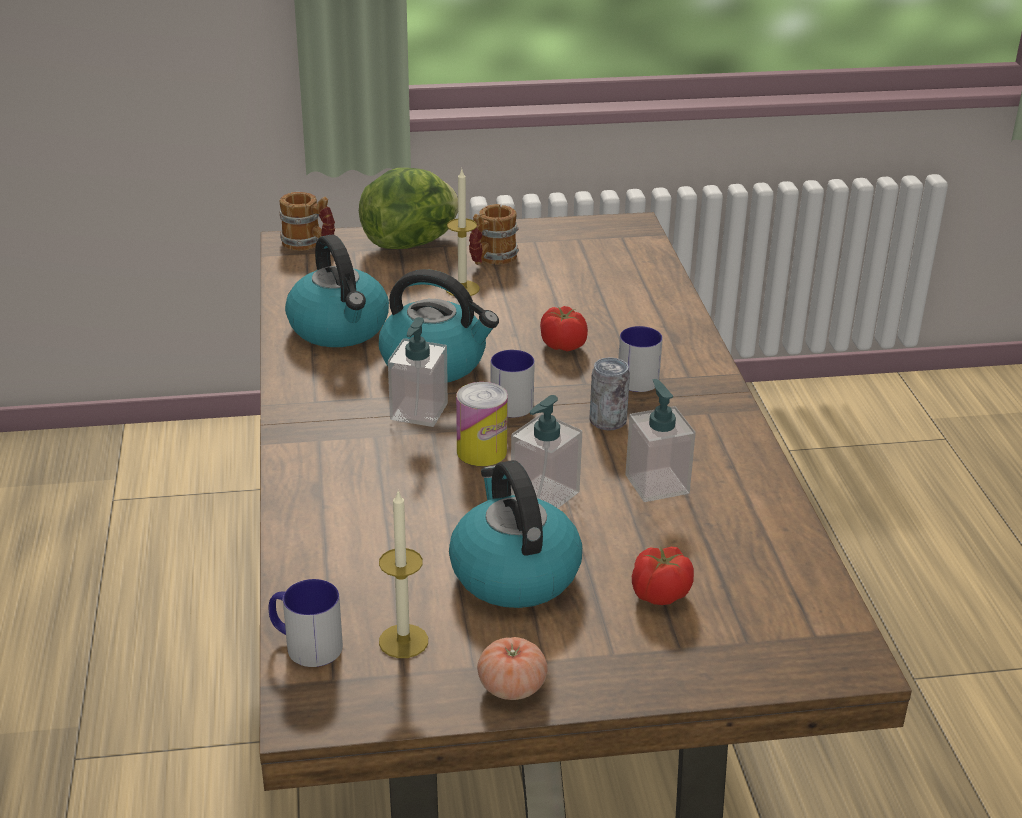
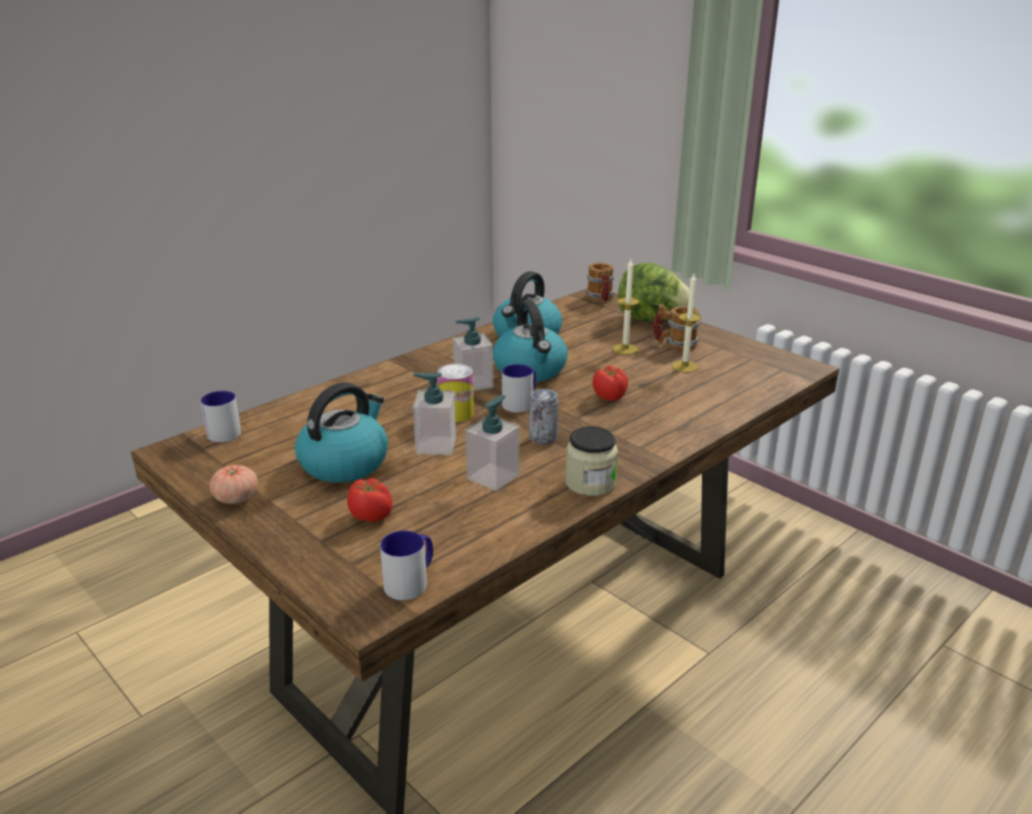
camera: 55 degrees right, 5 degrees down
(403, 641) = (250, 454): candle -> candle (685, 366)
(634, 376) = (610, 429): mug -> mug (411, 582)
(730, 433) = (590, 483): none -> jar

